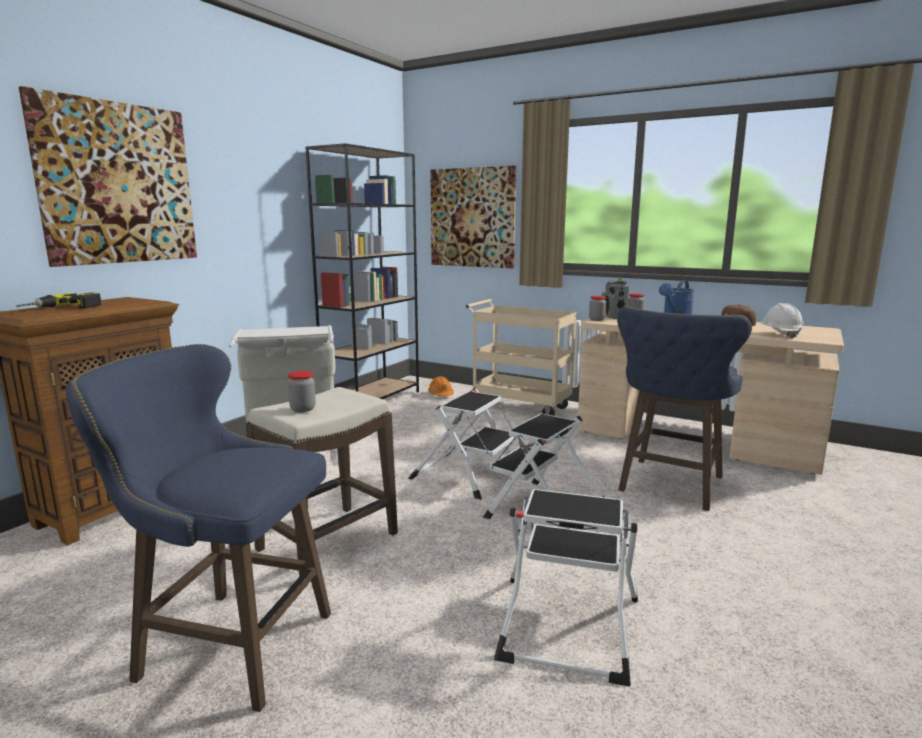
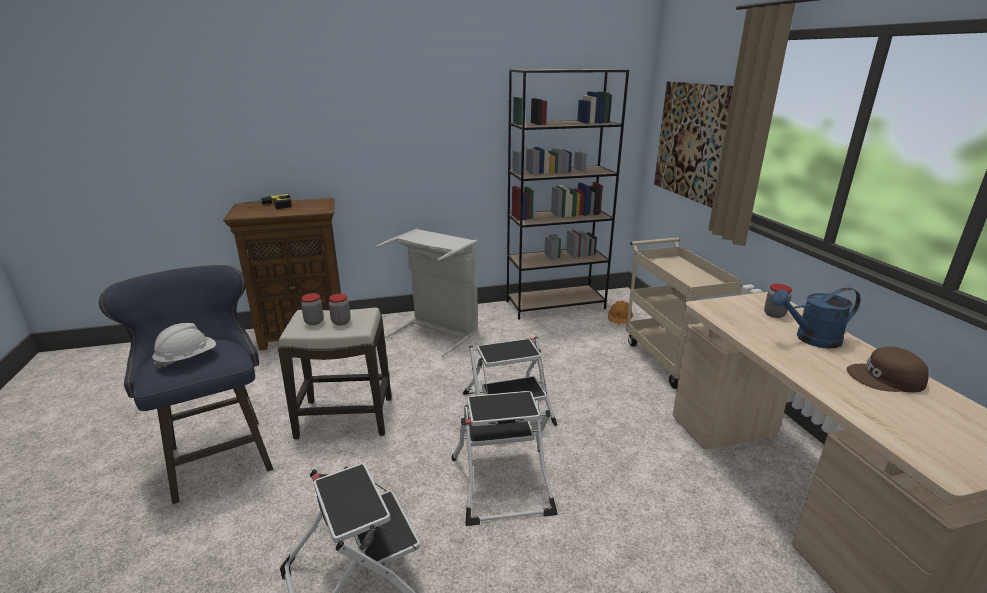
camera: 45 degrees right, 10 degrees up
(118, 184) = (328, 117): picture -> none
(596, 319) = (710, 304): jar -> jar (341, 322)
(613, 317) = (744, 306): radio -> none
(669, 485) = (657, 529): blue stool -> none
(780, 334) = (902, 426): white hard hat -> white hard hat (187, 359)

